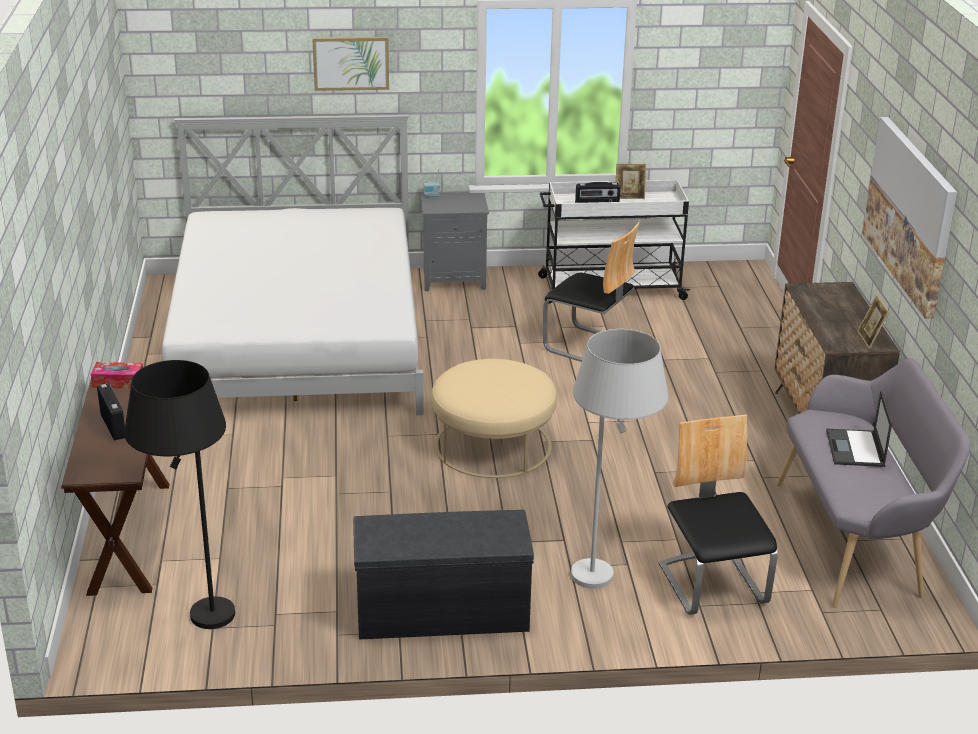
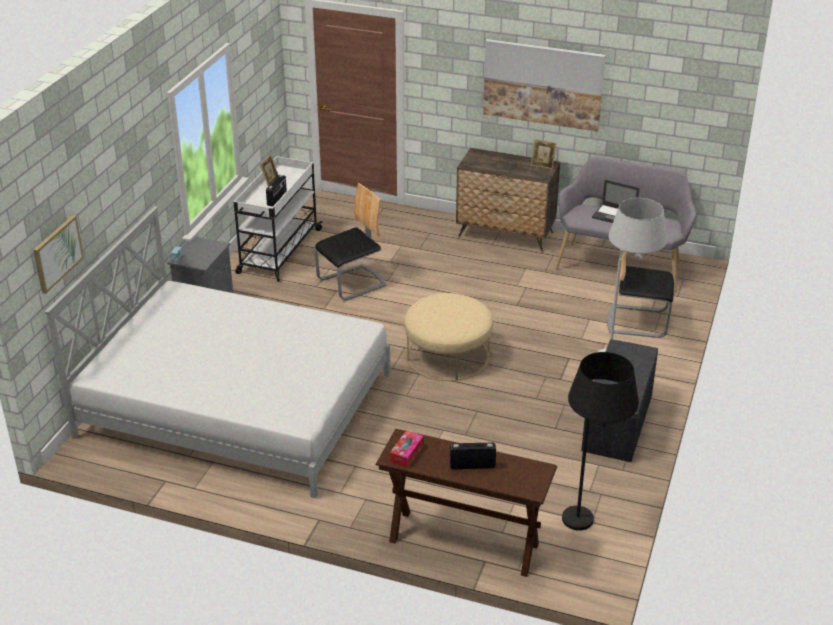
camera: 65 degrees left, 5 degrees up
(351, 63) = (121, 187): picture -> picture (57, 253)

